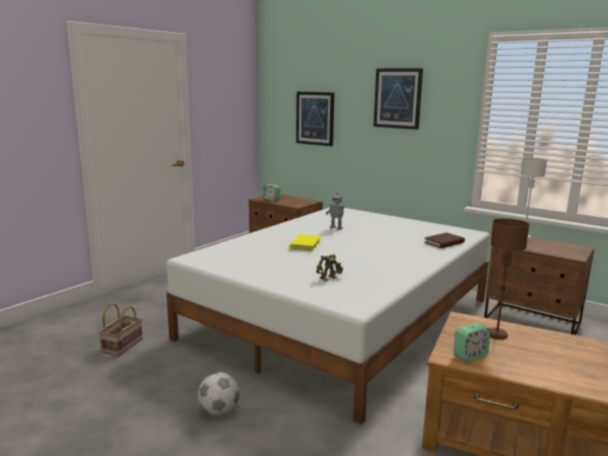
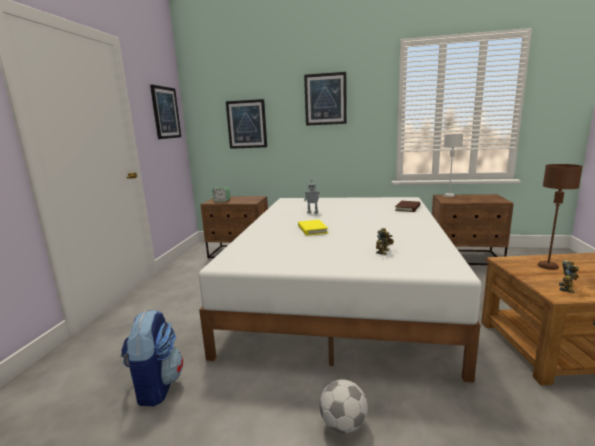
camera: 25 degrees left, 0 degrees up
(122, 345) = (156, 386): basket -> backpack
(233, 101) = (165, 113): none -> picture
(470, 355) = (568, 288): alarm clock -> toy robot

